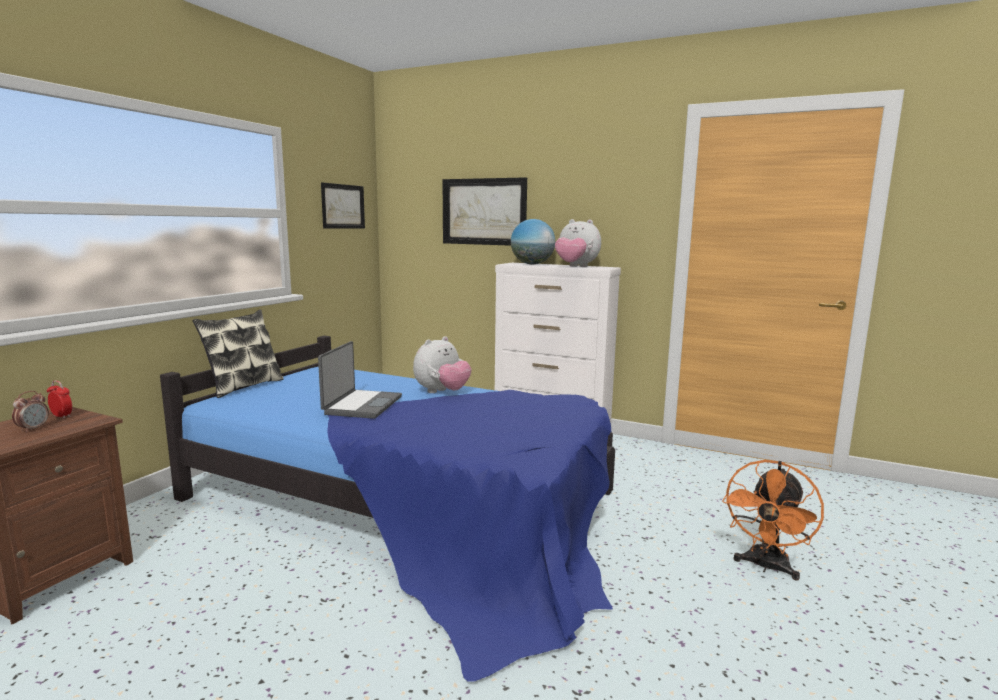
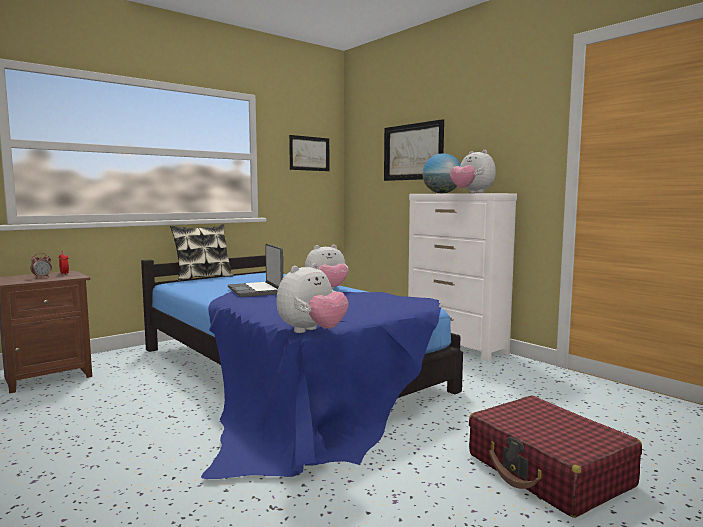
camera: 25 degrees right, 5 degrees down
(361, 405) = (256, 290): laptop -> laptop turned 120 degrees clockwise
(540, 469) = (312, 332): none -> plush toy
(766, 567) = (549, 471): orange fan -> red suitcase

